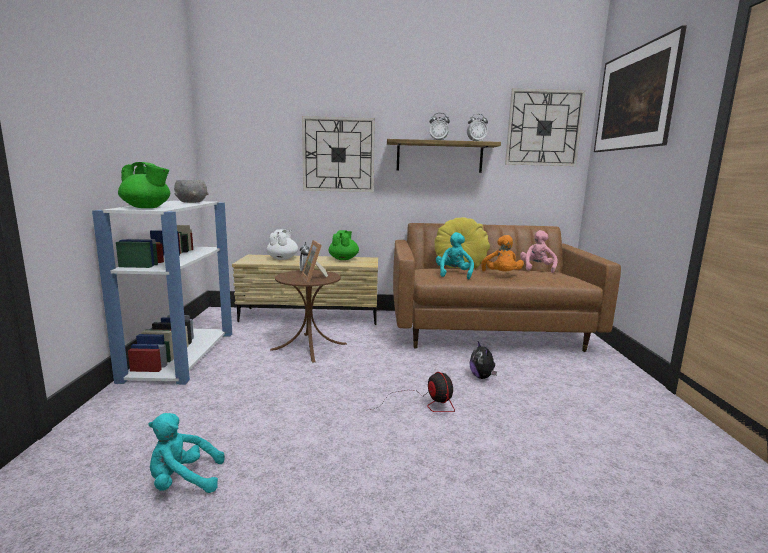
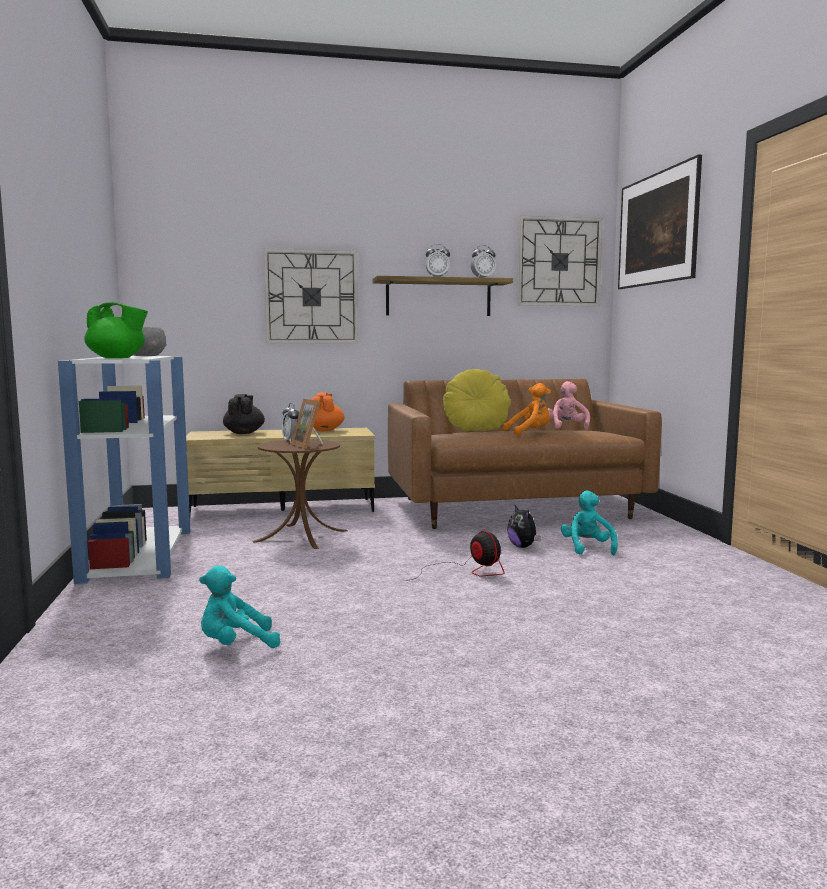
camera: 10 degrees left, 5 degrees down
(282, 258) = (244, 433): white teapot -> black teapot
(343, 259) = (324, 430): green teapot -> orange teapot
(453, 274) = (474, 435): turquoise plush toy -> turquoise plush toy (587, 548)
(501, 275) = (530, 433): orange plush toy -> orange plush toy turned 90 degrees counterclockwise

